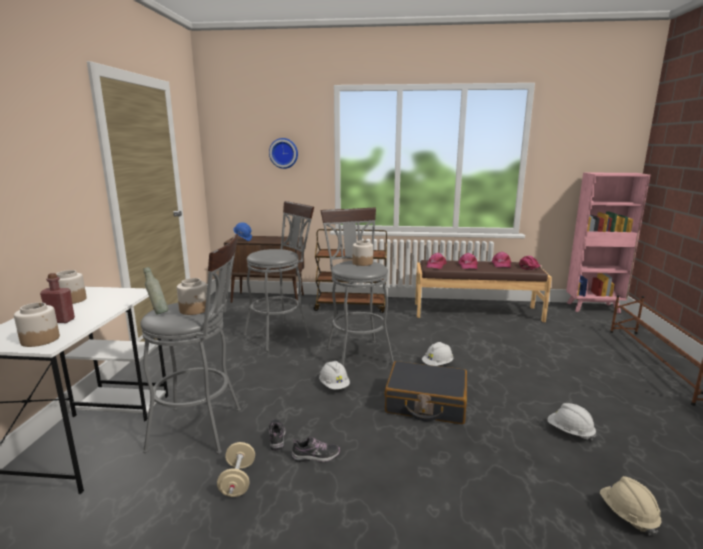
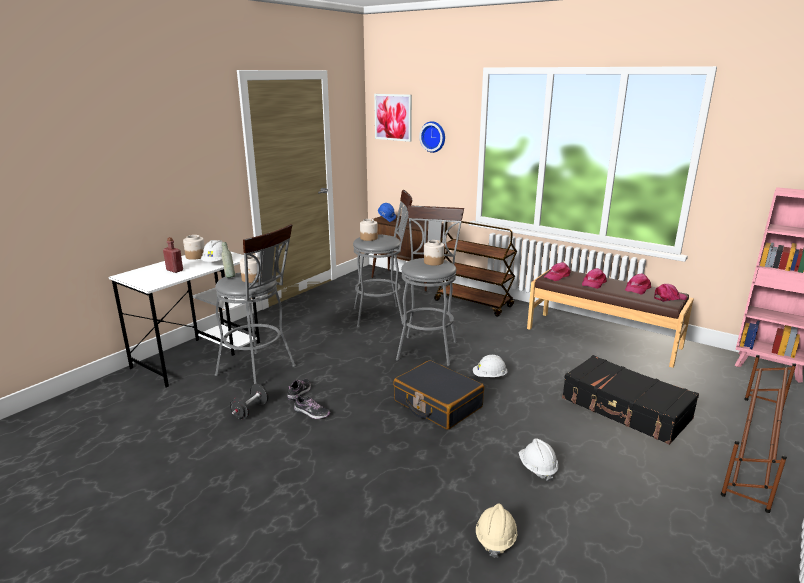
camera: 30 degrees right, 5 degrees up
(40, 339) = (152, 281): jar -> jar (369, 238)
(235, 136) = (393, 117): none -> picture
(238, 480) = (250, 410): beige dumbbell -> black dumbbell
(334, 385) = (379, 368): white hard hat -> white hard hat (216, 262)
(559, 361) = (625, 409): none -> black suitcase

